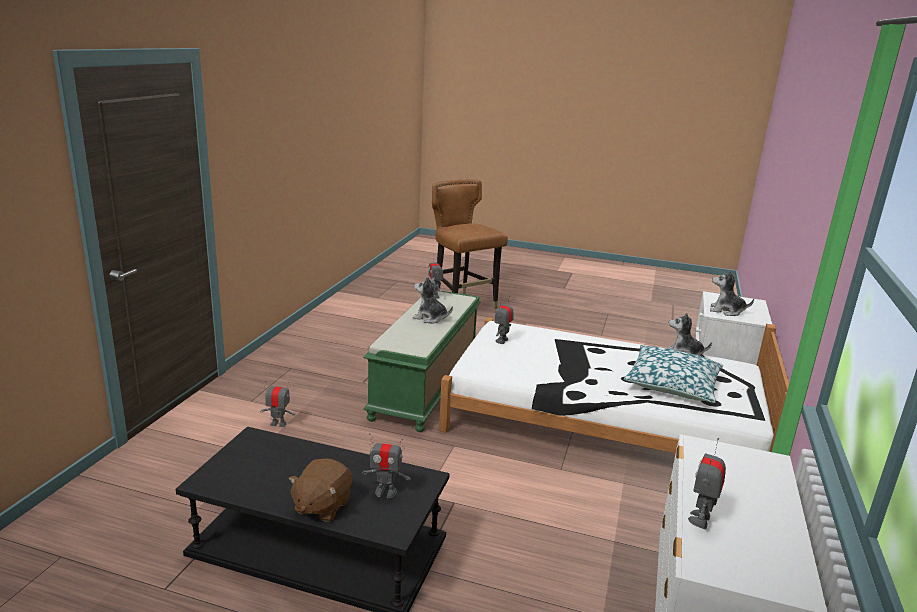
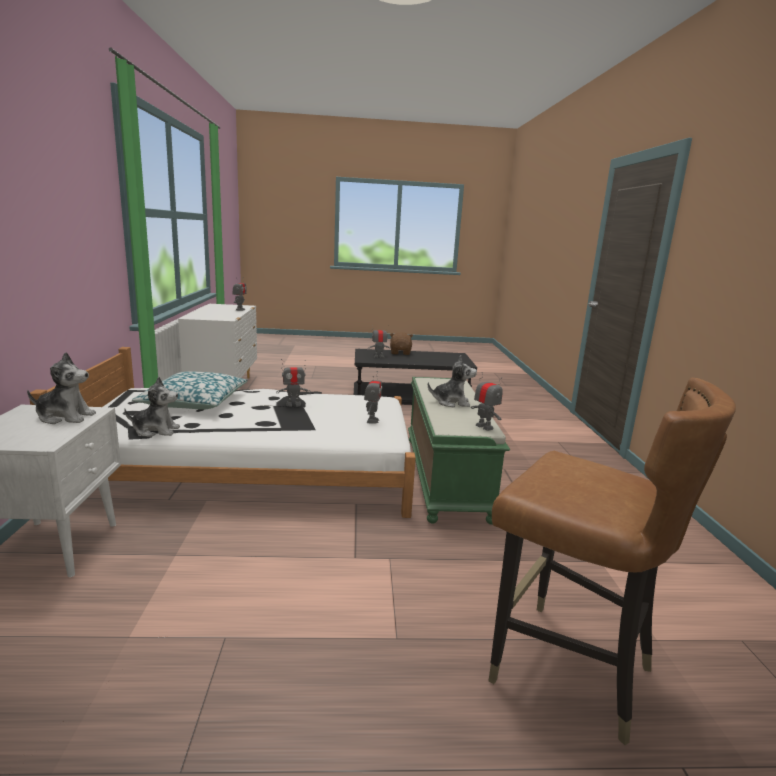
camera: 160 degrees right, 5 degrees down
(278, 424) = (512, 432): toy robot -> toy robot (293, 404)

